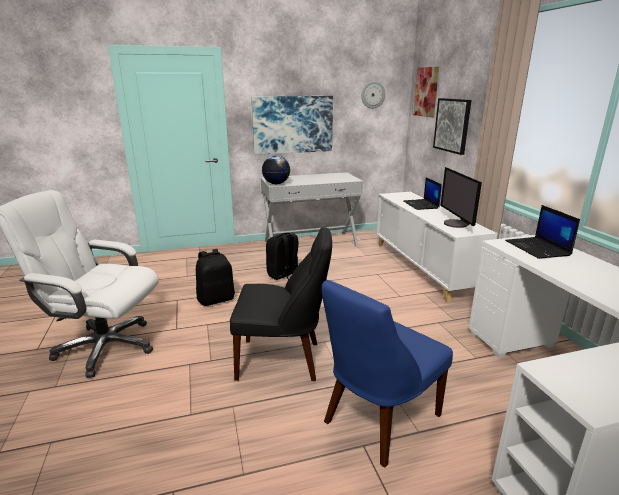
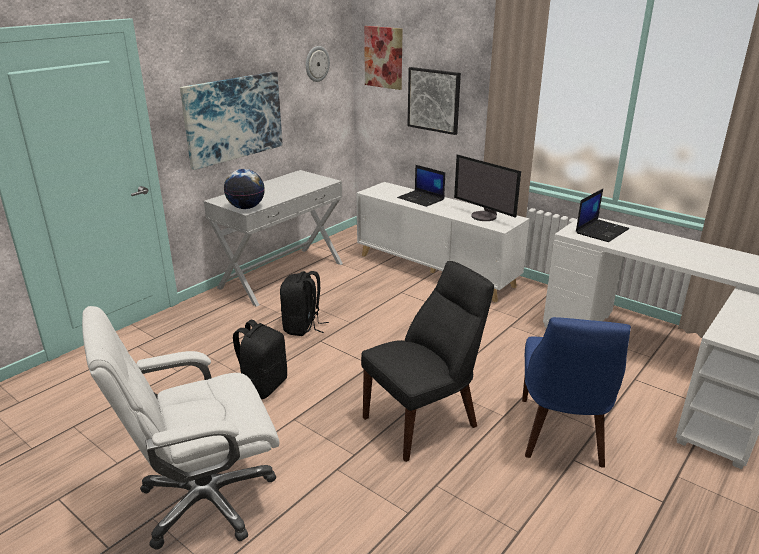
camera: 35 degrees left, 5 degrees up
(538, 248) = (601, 231): laptop -> laptop turned 90 degrees counterclockwise

